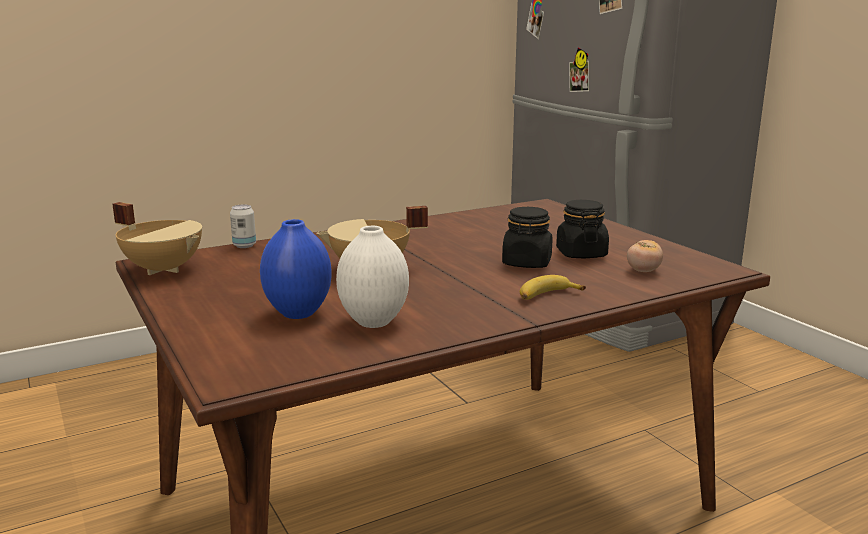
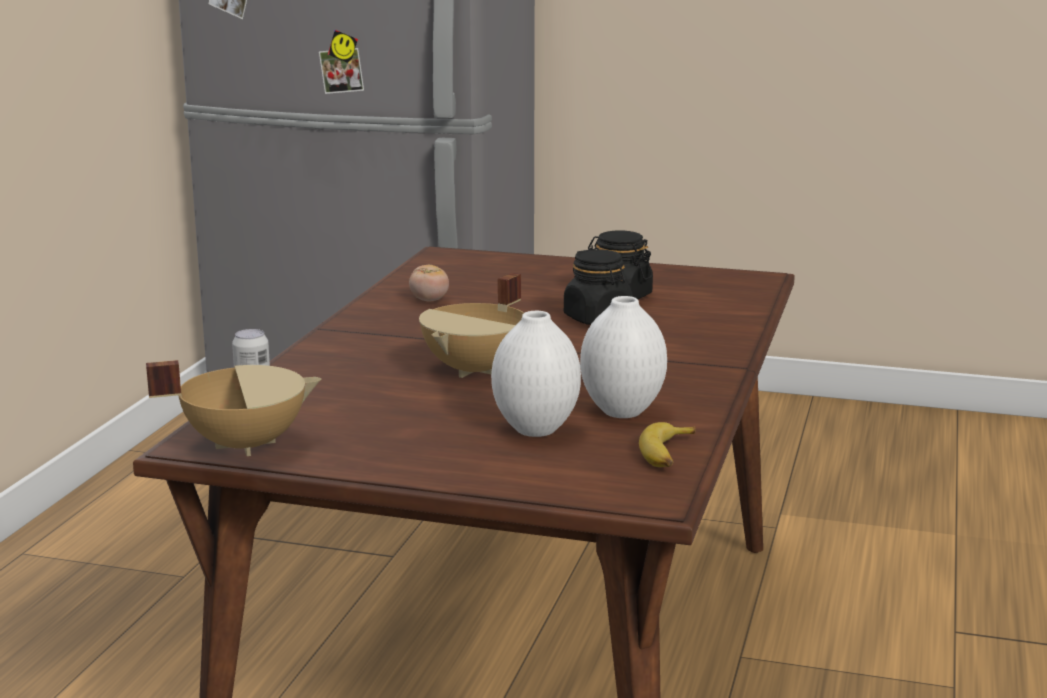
camera: 45 degrees left, 0 degrees up
(299, 313) = (536, 429): blue vase -> white vase
(547, 296) = (693, 342): banana -> banana (667, 455)
(643, 271) = (706, 297): tomato -> tomato (429, 300)

